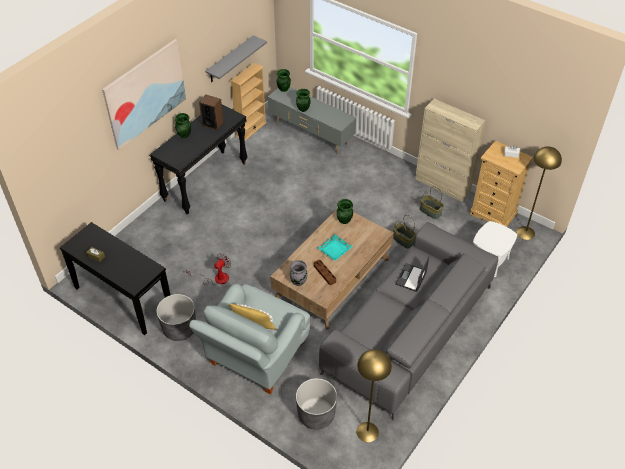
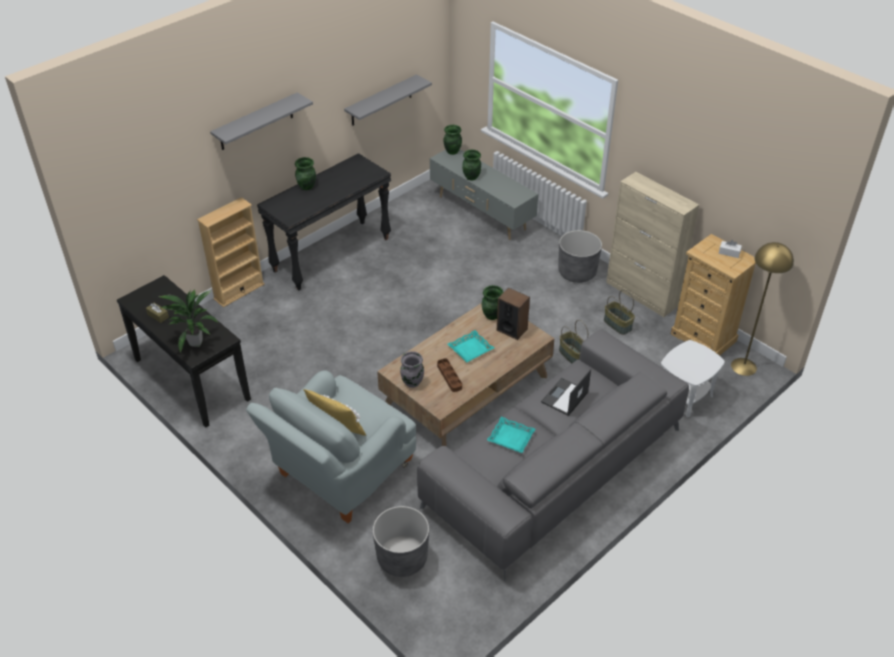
camera: 10 degrees right, 5 degrees down
(131, 275) = (195, 342): none -> potted plant
(145, 93) = (256, 122): picture -> grey shelf
(179, 329) = (252, 426): grey planter -> grey planter (577, 272)
(212, 124) = (346, 178): speaker -> speaker (512, 329)
(216, 278) = (314, 371): fan -> none
(251, 129) = (405, 200): beige bookcase -> beige bookcase (239, 291)
(367, 432) = (466, 591): yellow floor lamp -> none
(379, 315) = (510, 438): none -> turquoise tray

